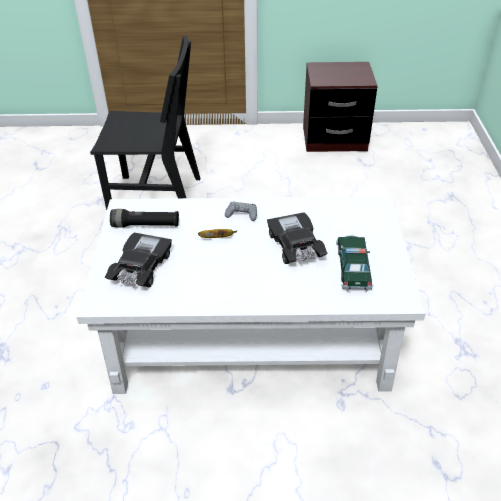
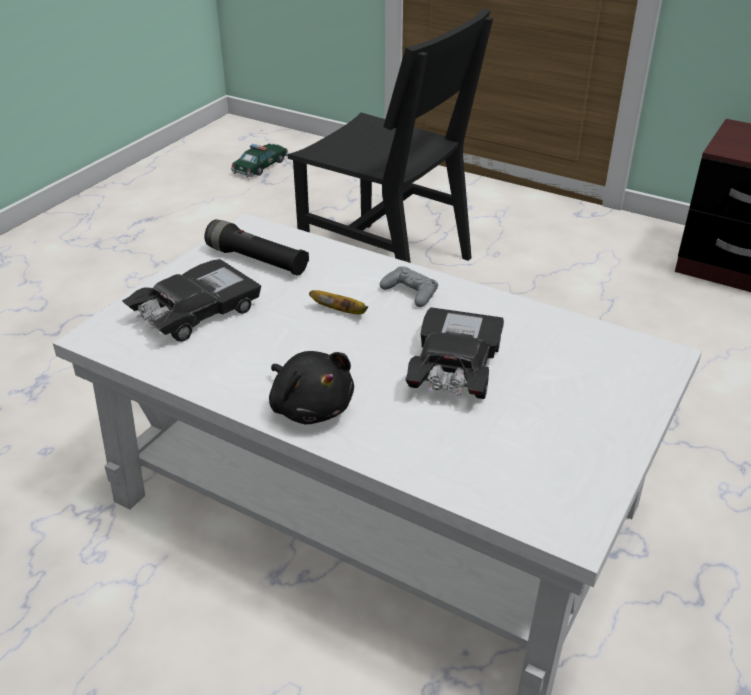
camera: 30 degrees right, 5 degrees down
(248, 293) = (310, 407): none -> black plush toy
(353, 268) = (523, 438): toy car -> toy car (260, 167)

